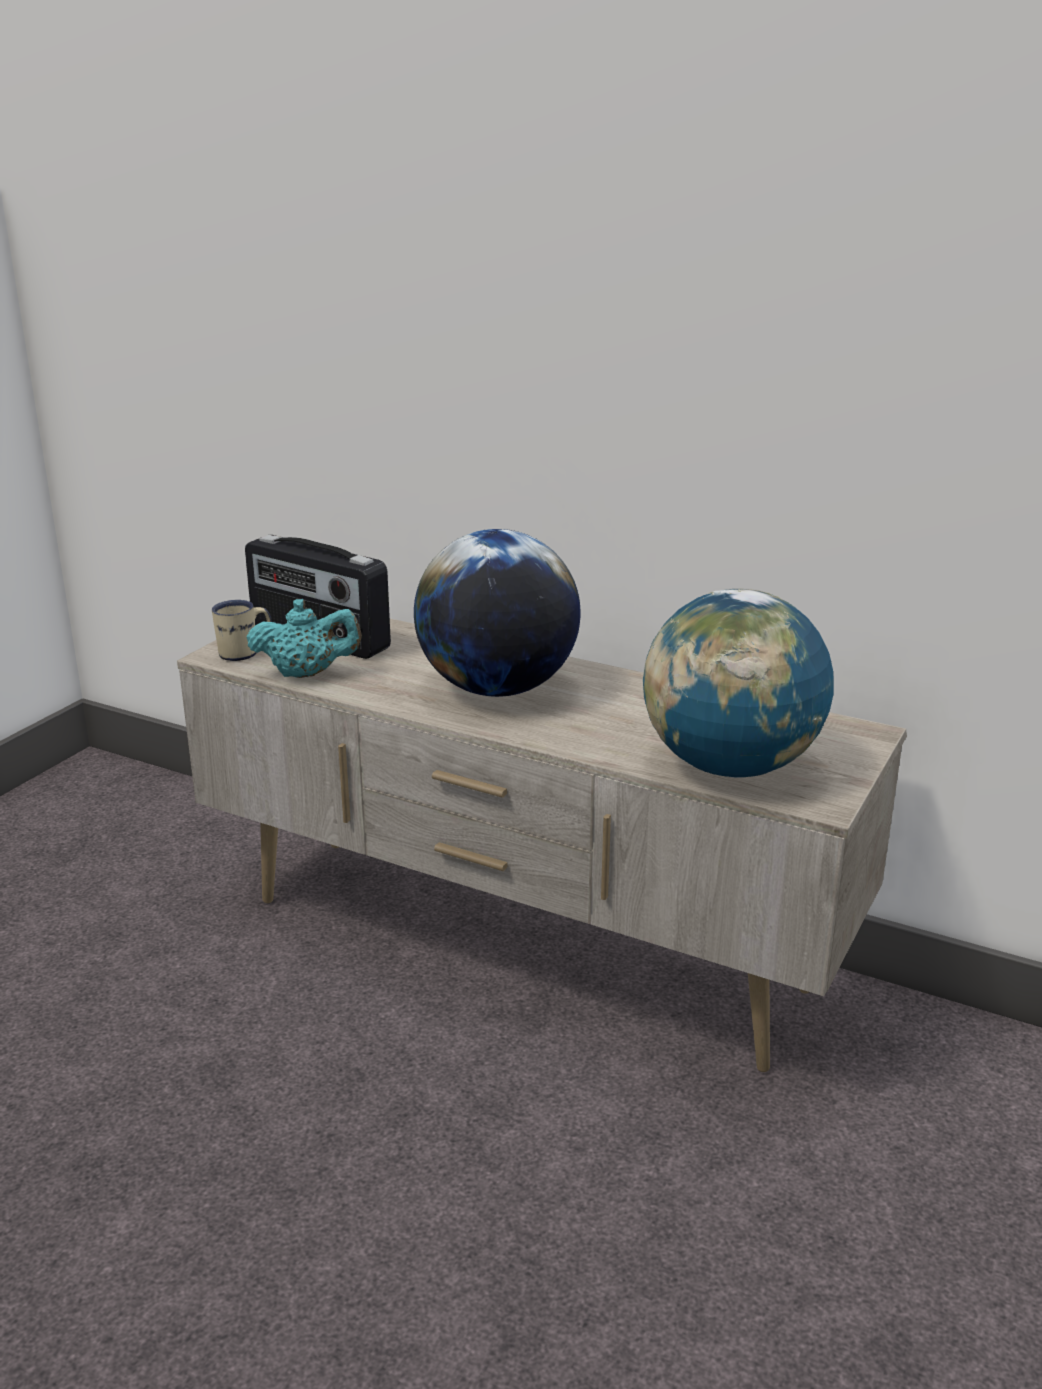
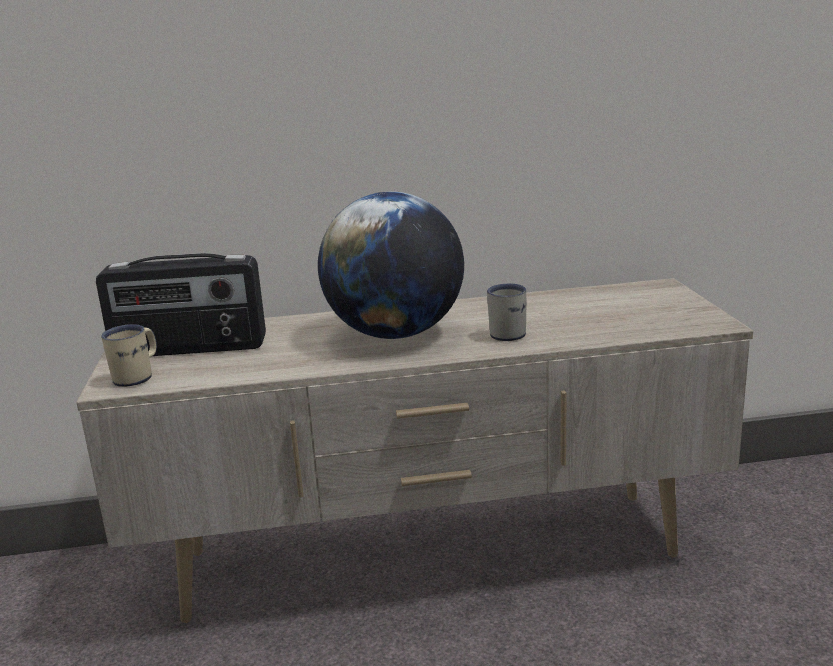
camera: 35 degrees left, 5 degrees down
(307, 674) = (223, 372): turquoise teapot -> none
(598, 728) = (510, 332): none -> white mug
(730, 767) = (629, 324): globe -> none

